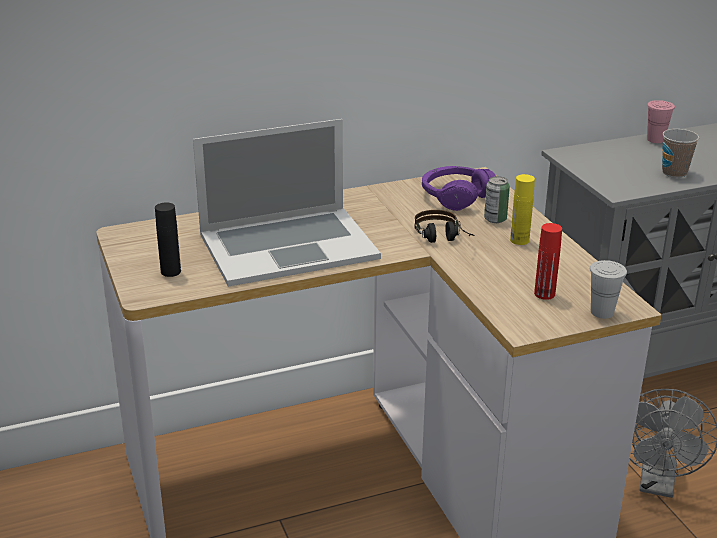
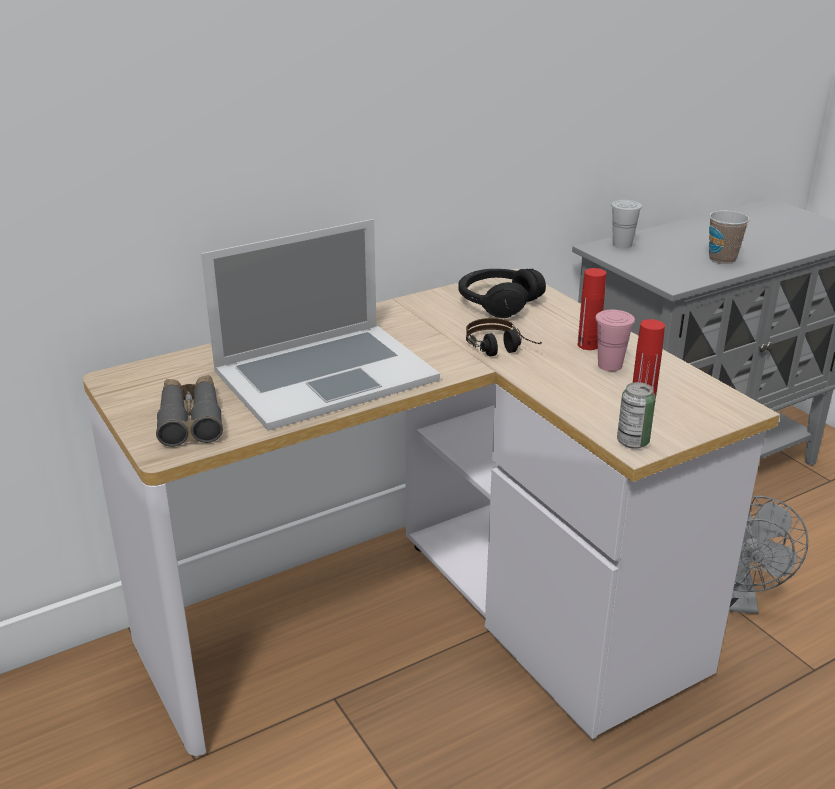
camera: 10 degrees left, 0 degrees up
(171, 271) = (190, 419): black bottle -> grey binoculars
(456, 197) = (498, 303): purple headphones -> black headphones
(495, 219) = (551, 324): can -> can (633, 442)
(519, 240) = (588, 345): yellow bottle -> red bottle
(602, 312) = (715, 418): white cup -> white cup (622, 245)
(655, 140) = (686, 227): pink cup -> pink cup (610, 365)

